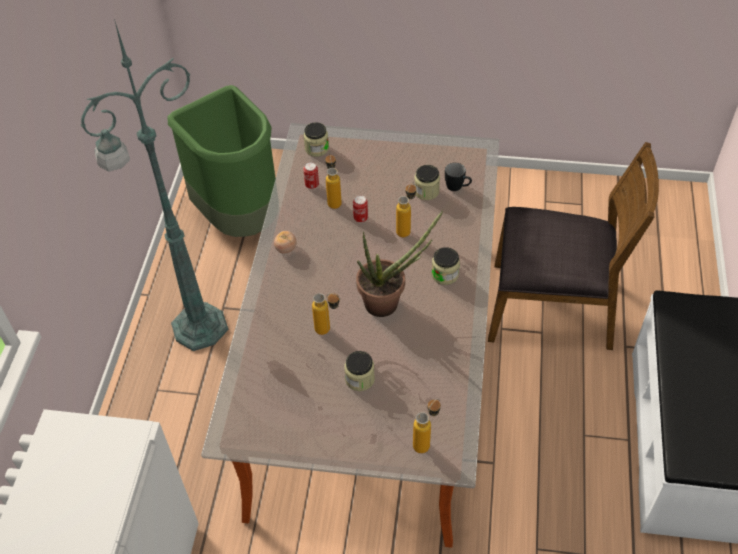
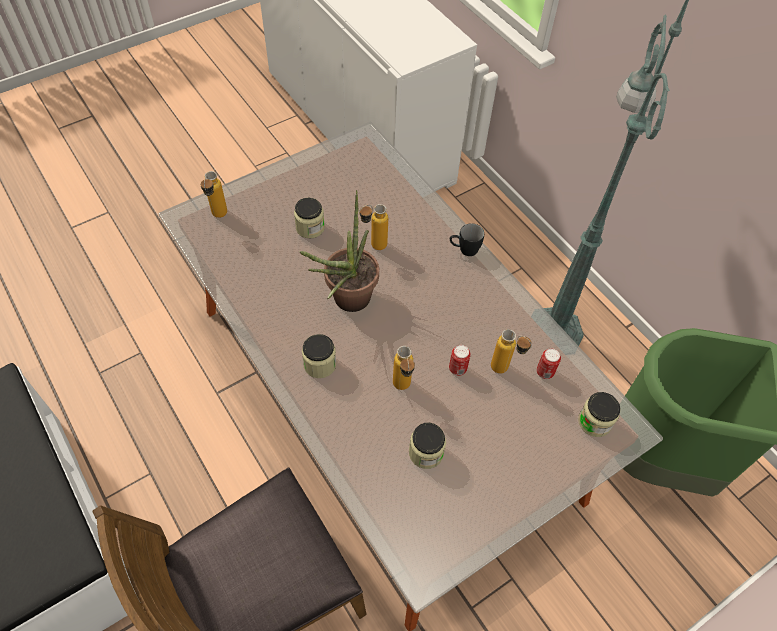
camera: 135 degrees right, 5 degrees up
(286, 249) = (487, 290): tomato -> none
(457, 187) = (398, 485): black mug -> black mug (464, 250)

